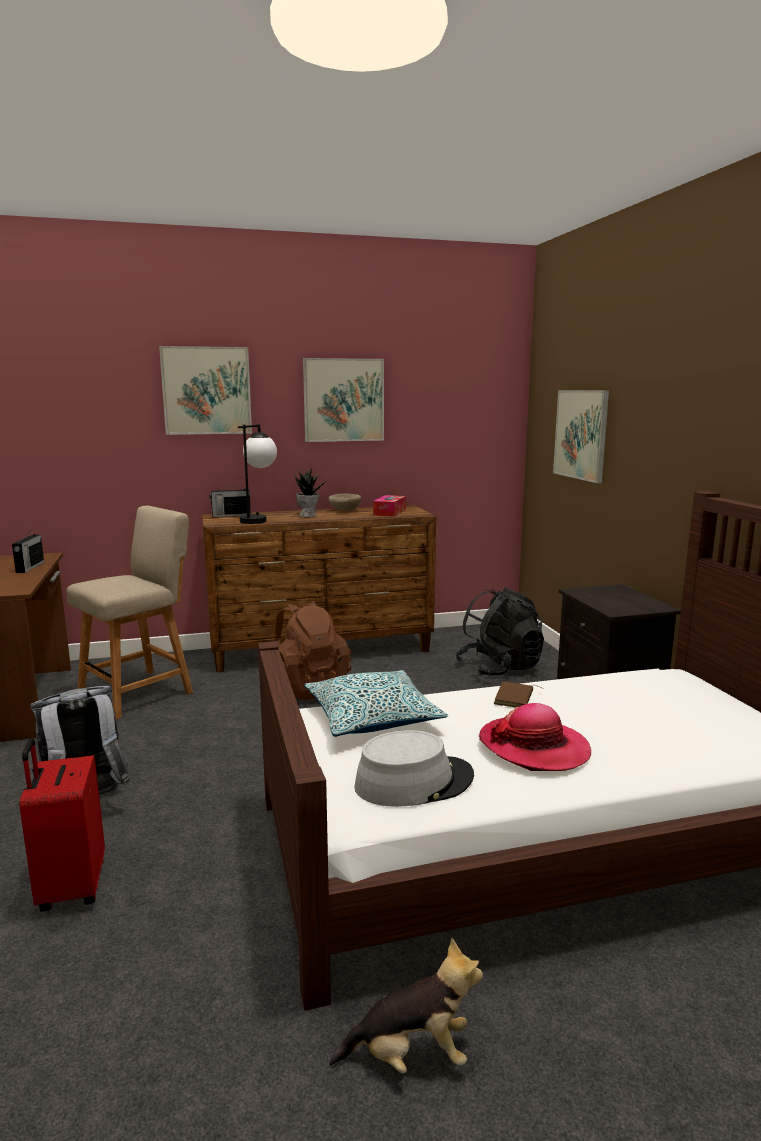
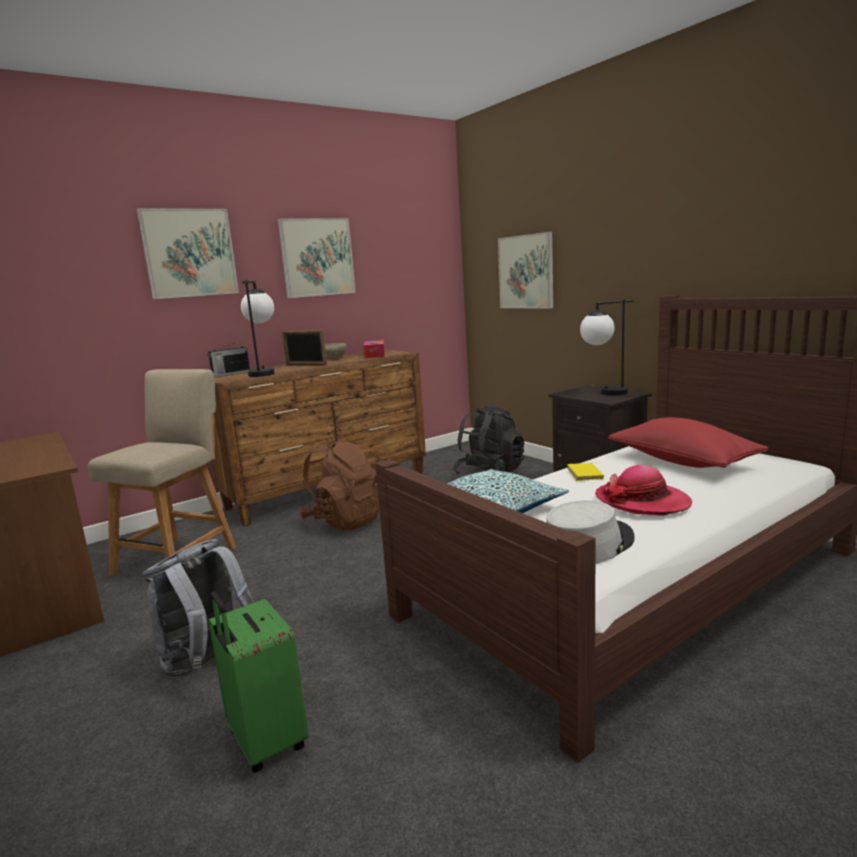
camera: 20 degrees left, 0 degrees up
(29, 567) = (39, 448): radio -> none
(70, 888) = (265, 742): red suitcase -> green suitcase
(308, 515) = (306, 365): potted plant -> picture frame
(411, 1055) = (689, 762): plush toy -> none
(515, 698) = (586, 474): brown book -> yellow book
(623, 600) = (604, 393): none -> table lamp
(647, 708) = (682, 461): none -> red pillow

